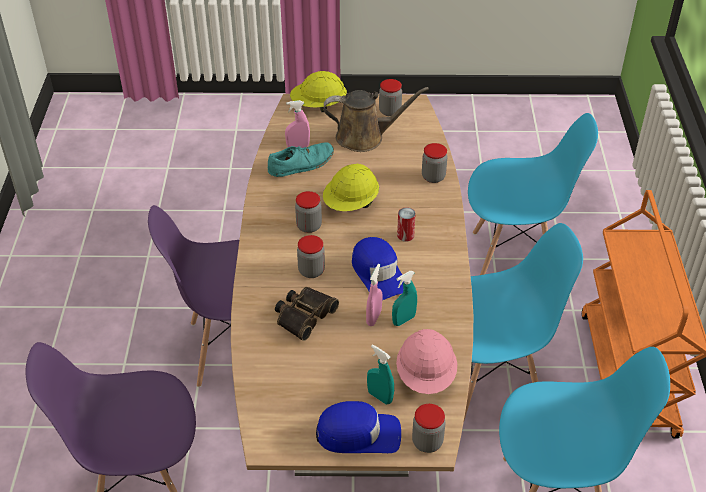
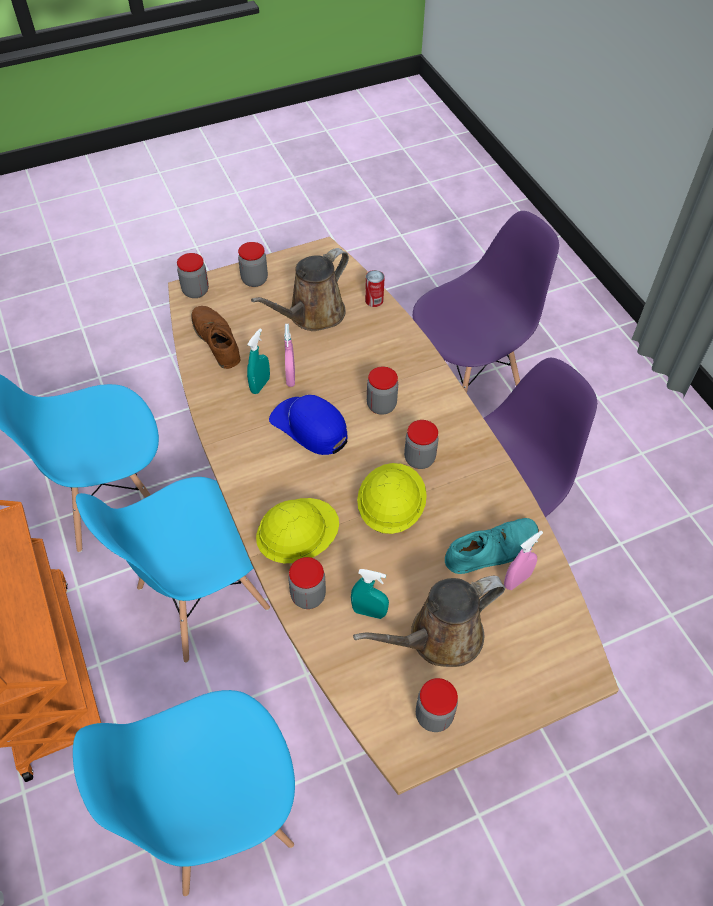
camera: 155 degrees right, 10 degrees up
(301, 164) = (491, 550): turquoise shoe -> turquoise shoe turned 150 degrees counterclockwise
(303, 315) = (359, 358): binoculars -> none
(318, 106) = (546, 681): yellow hard hat -> yellow hard hat (298, 541)
(321, 371) = (312, 315): none -> brown watering can
(359, 434) = (254, 280): blue cap -> jar
(380, 397) = (250, 311): turquoise spray bottle -> turquoise spray bottle (369, 612)
(405, 235) = (303, 486): can -> can (374, 300)
(426, 376) = (216, 341): pink hard hat -> brown shoe

